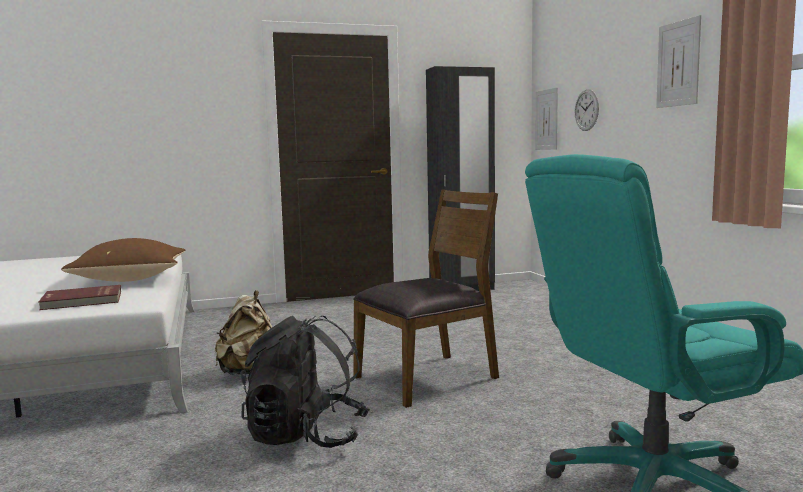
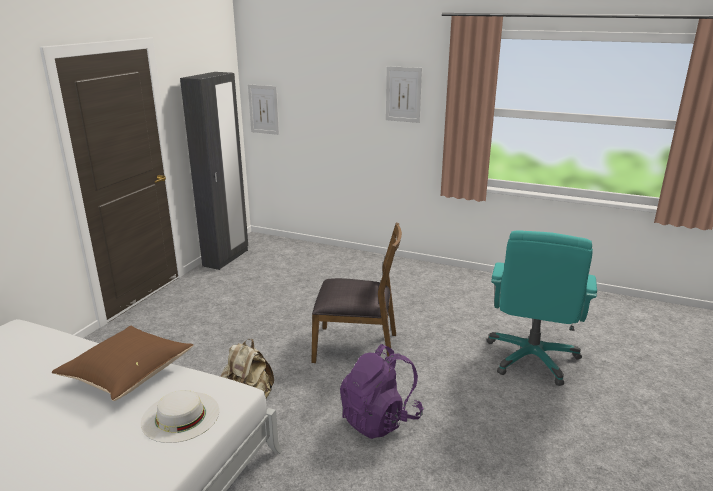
camera: 50 degrees left, 15 degrees up
(82, 301) = (180, 416): red book -> white hat
(306, 436) = (380, 419): black backpack -> purple backpack
(428, 378) = (356, 346): brown chair -> brown chair turned 90 degrees clockwise
(586, 110) = (313, 109): wall clock -> none

